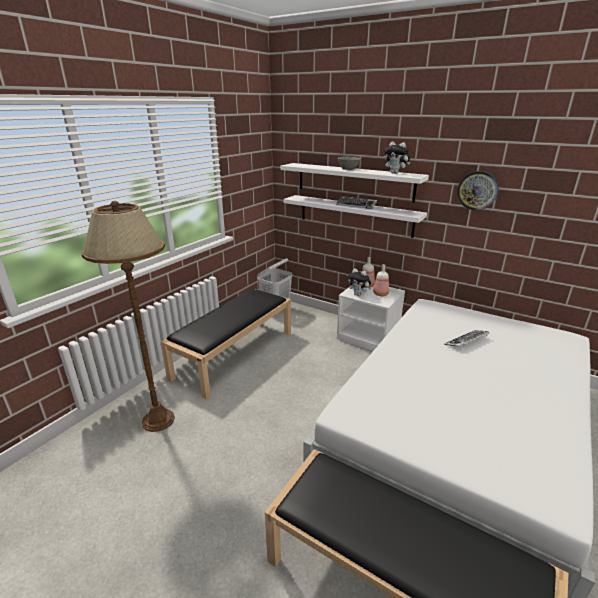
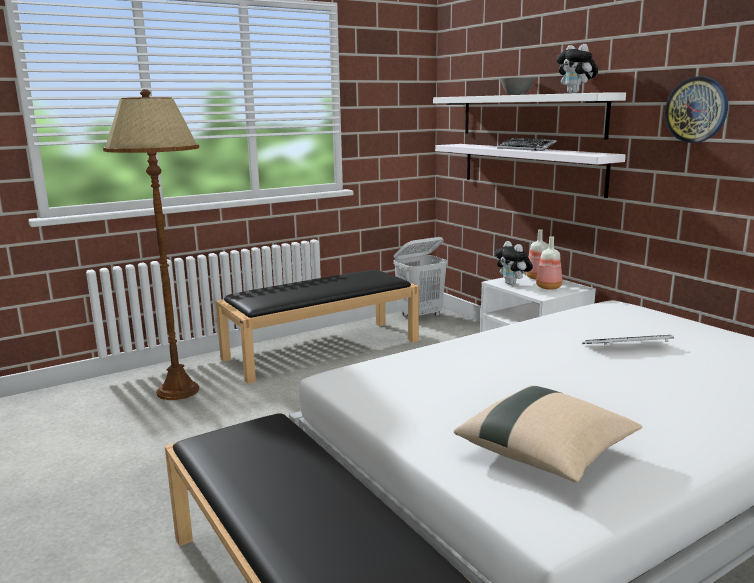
camera: 25 degrees right, 10 degrees down
(511, 449) = (546, 454): none -> beige pillow

